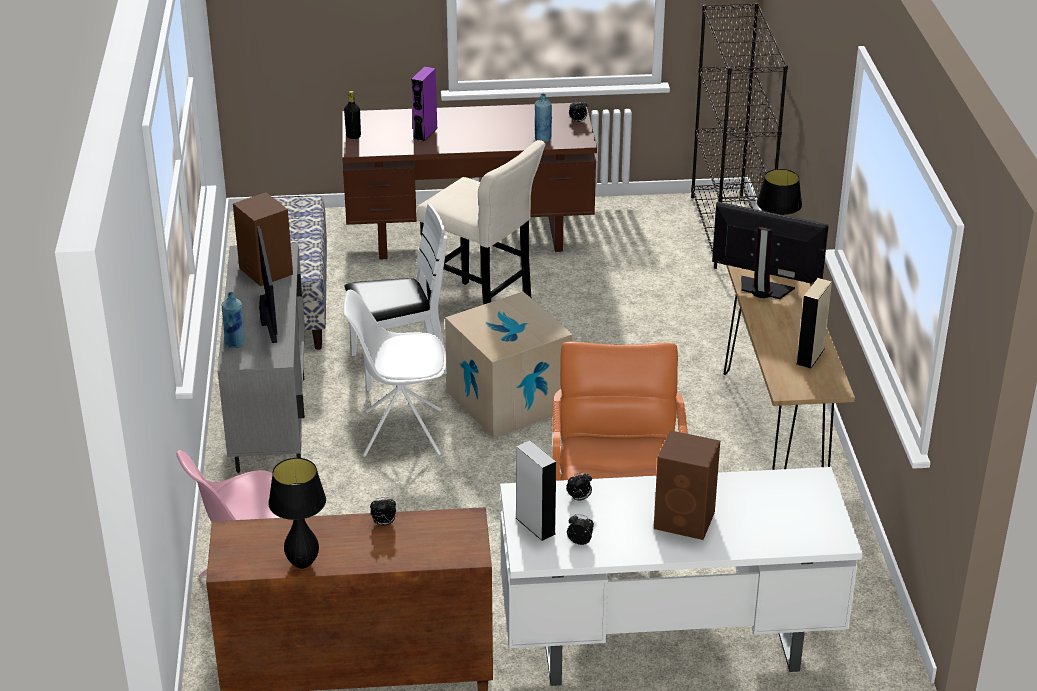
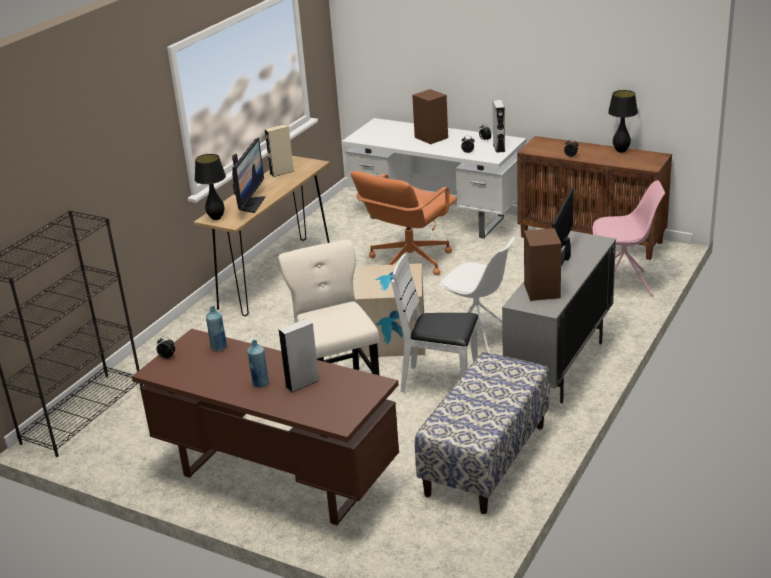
camera: 145 degrees left, 5 degrees down
(235, 343) = (595, 250): blue bottle -> blue bottle (260, 383)
(353, 136) = (366, 400): black bottle -> none
(425, 133) = (302, 383): purple speaker -> grey speaker
(763, 289) = (251, 204): monitor -> monitor turned 135 degrees counterclockwise

